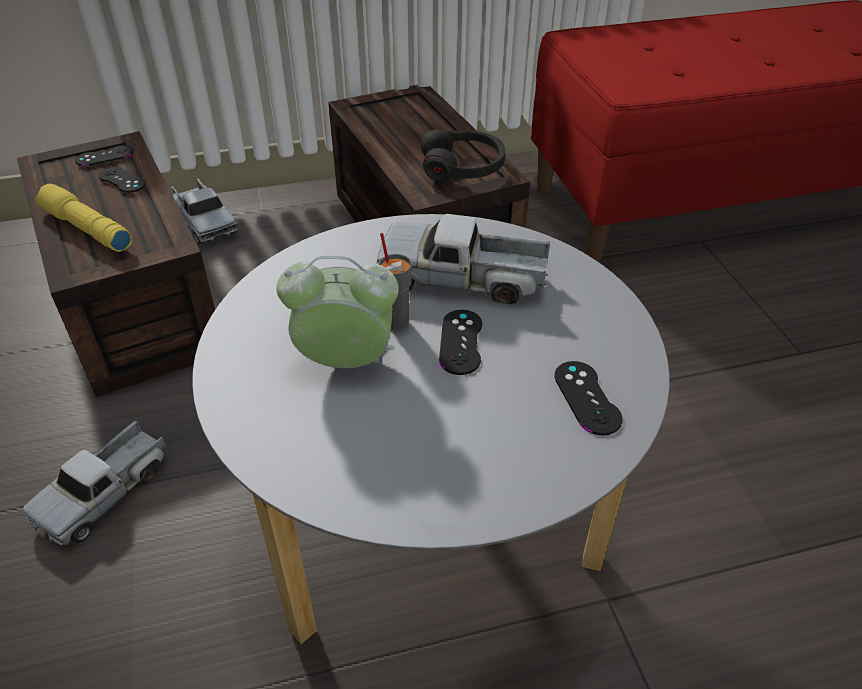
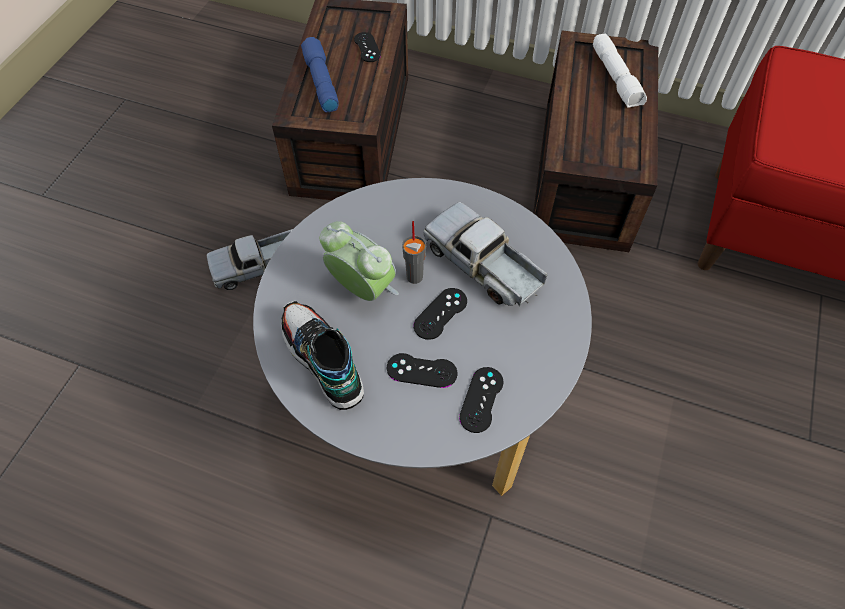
camera: 35 degrees right, 15 degrees up
(86, 229) = (320, 82): yellow flashlight -> blue flashlight
(104, 156) = (369, 19): black game controller -> black game controller (421, 370)
(205, 221) = (436, 85): toy truck -> none
(365, 460) = (322, 360): none -> shoe
(415, 119) = (616, 78): none -> white flashlight
(462, 167) = (614, 145): black headphones -> none

